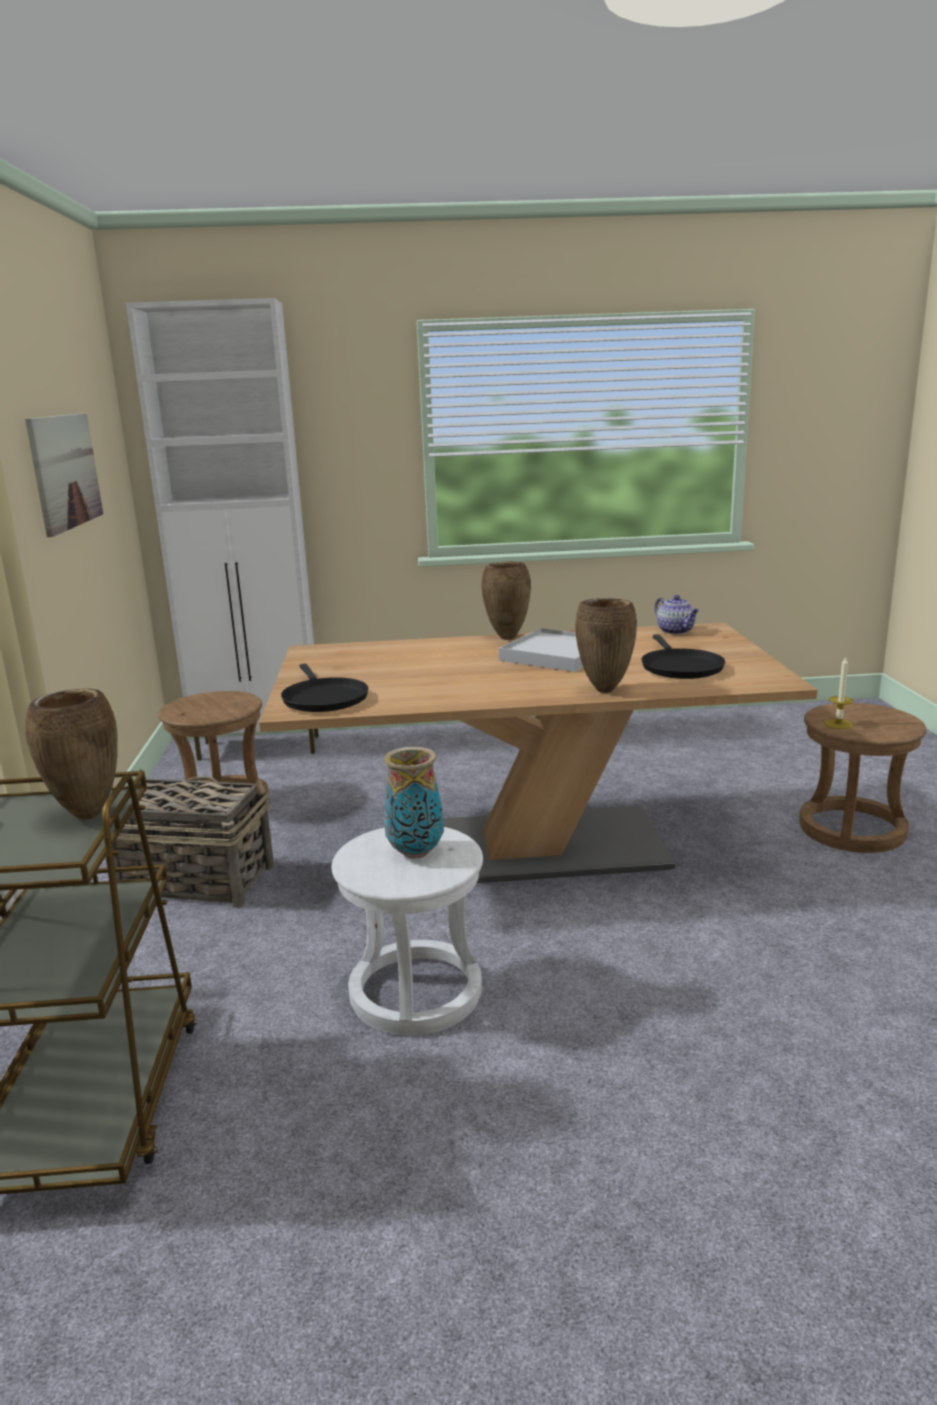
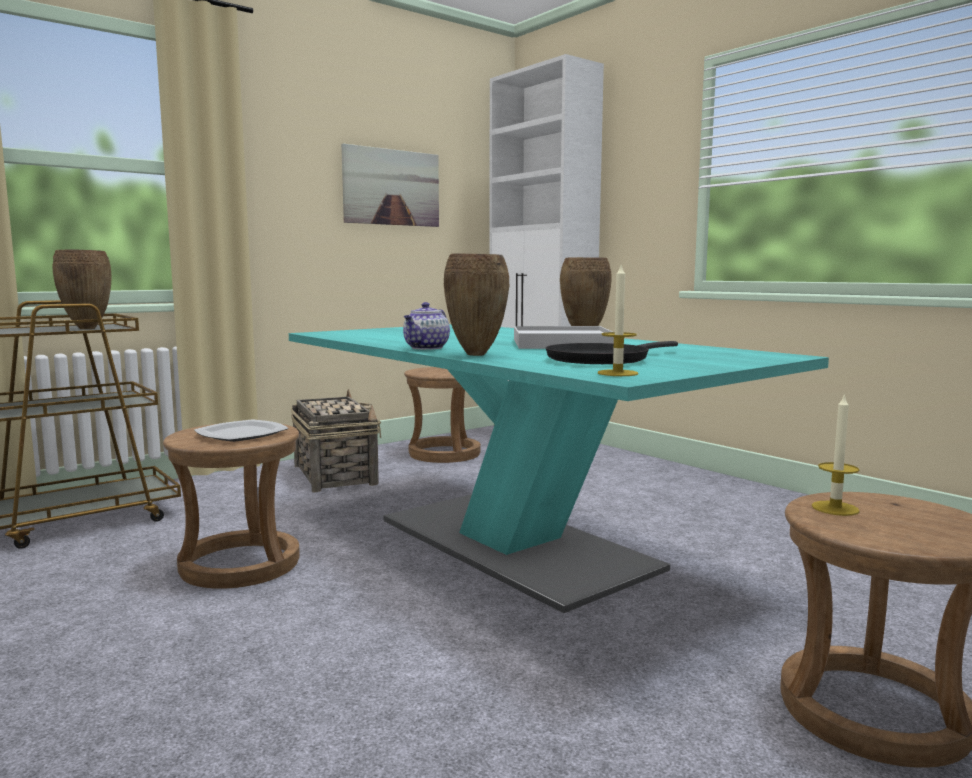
camera: 55 degrees right, 10 degrees down
(323, 698) = (352, 333): black frying pan -> none
(415, 853) = (240, 434): vase -> plate
(415, 993) = (239, 564): white stool -> brown stool
(527, 848) = (513, 545): beige dining table -> turquoise dining table
(676, 631) = (736, 352): teapot -> teapot (426, 348)
(758, 679) = (617, 373): none -> candle

